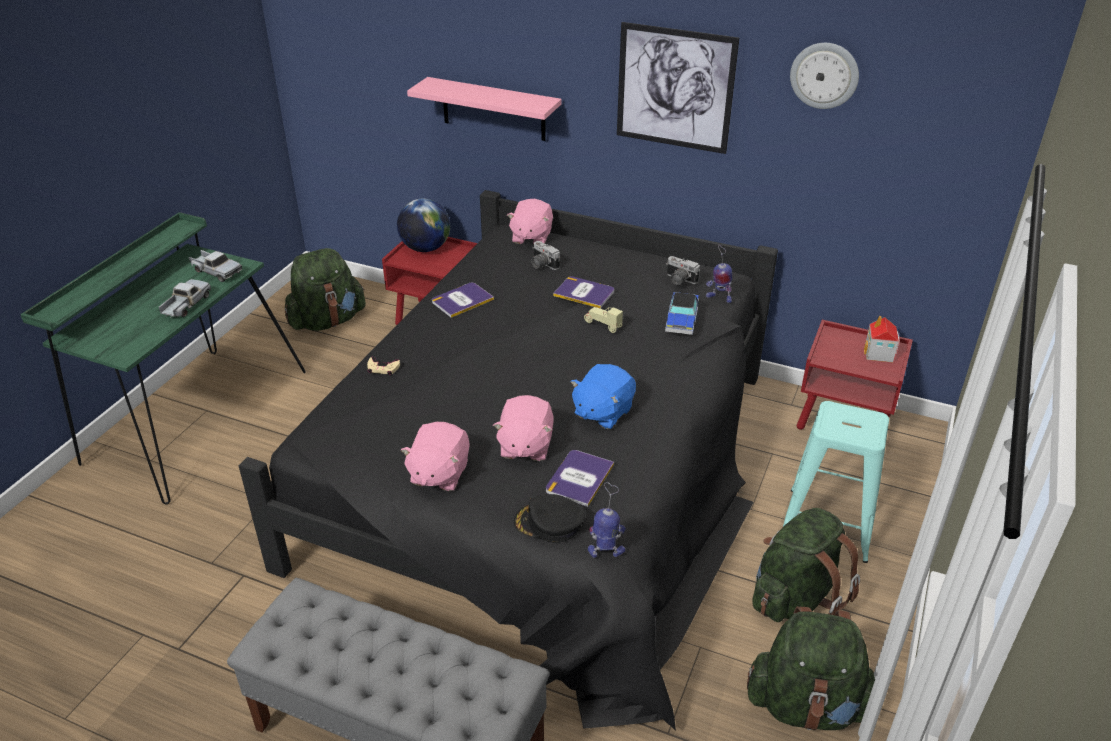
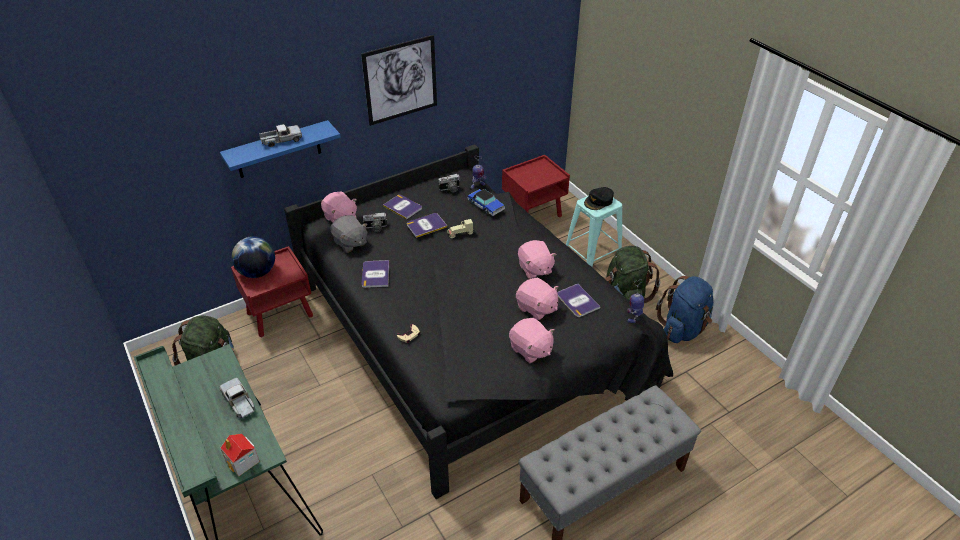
camera: 55 degrees left, 5 degrees up
(216, 271) = (212, 372): toy truck -> toy truck (281, 140)
(493, 109) = (278, 150): pink shelf -> blue shelf
(497, 261) = (350, 243): none -> grey plush toy
(549, 523) = (601, 326): black cap -> black cap (599, 201)
(602, 265) = (403, 207): none -> book
(602, 412) = (534, 269): blue plush toy -> pink plush toy
(807, 705) = (683, 328): green backpack -> blue backpack
(824, 75) = (481, 37): wall clock -> none
(878, 353) = (542, 169): toy house -> toy house (243, 462)

